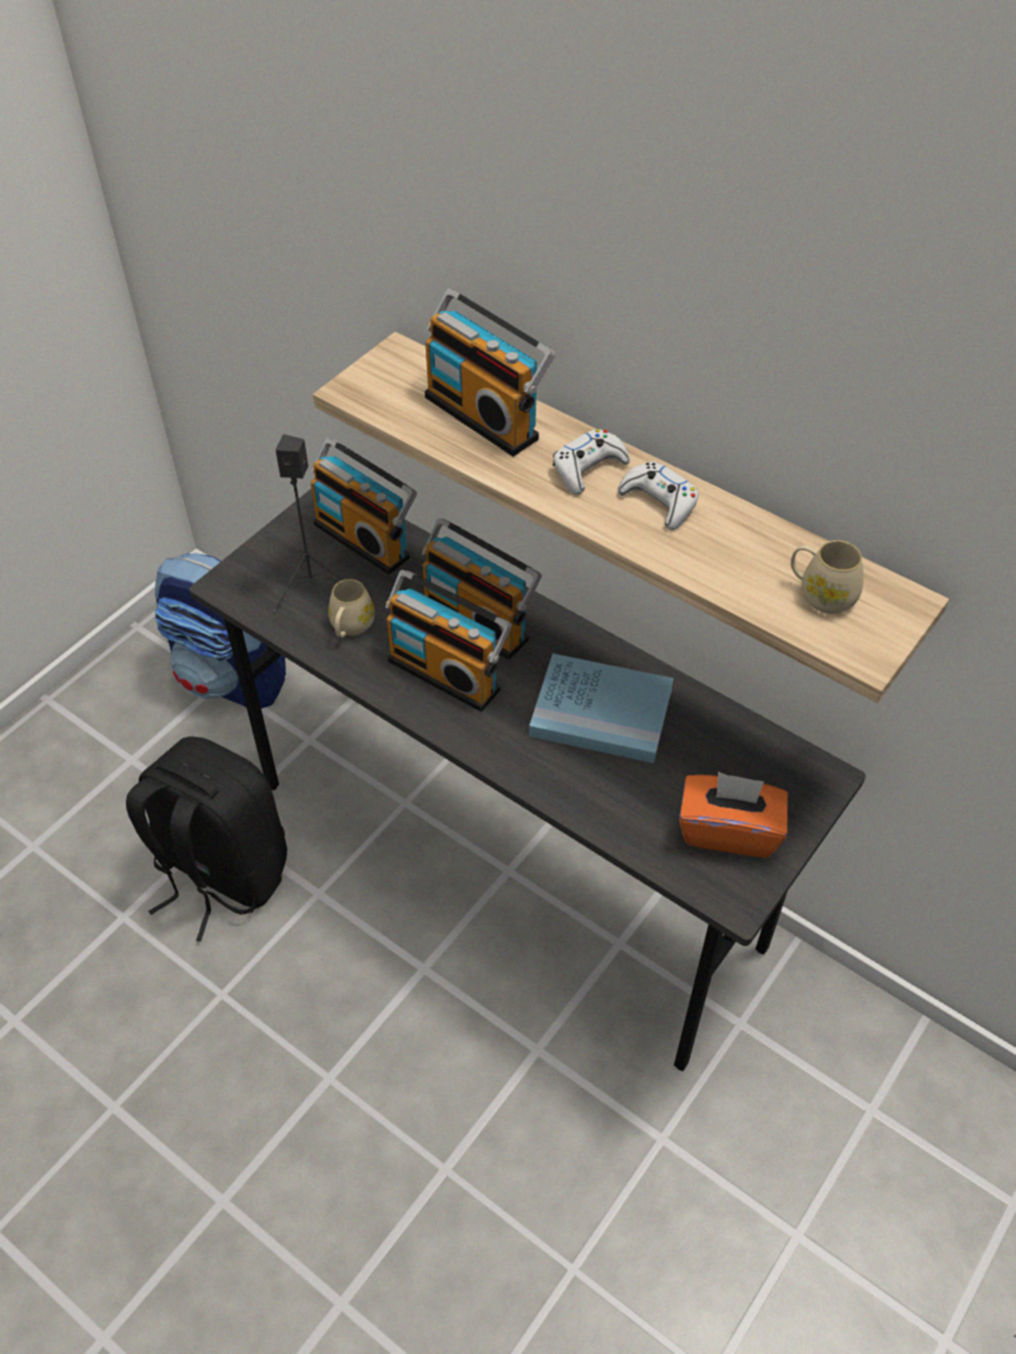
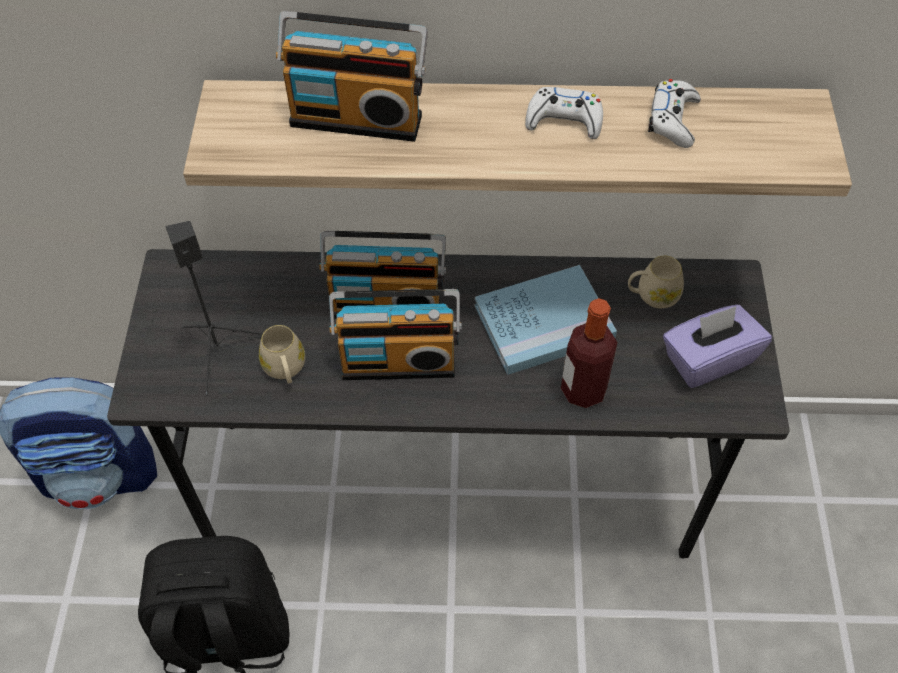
camera: 35 degrees left, 5 degrees up
(365, 538) = (231, 285): radio -> none
(585, 787) = (583, 390): none -> bottle
(588, 468) = (484, 120): white game controller -> white game controller (673, 120)
(728, 830) = (708, 359): orange tissue box -> purple tissue box
(820, 594) = (745, 132): beige mug -> beige mug (652, 295)

